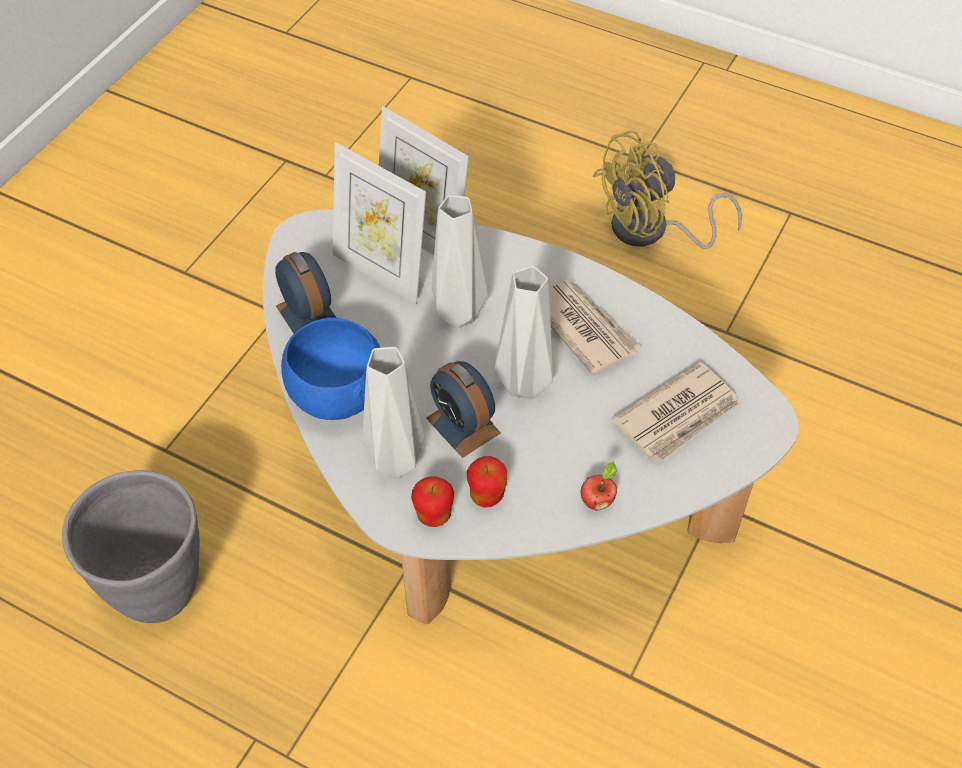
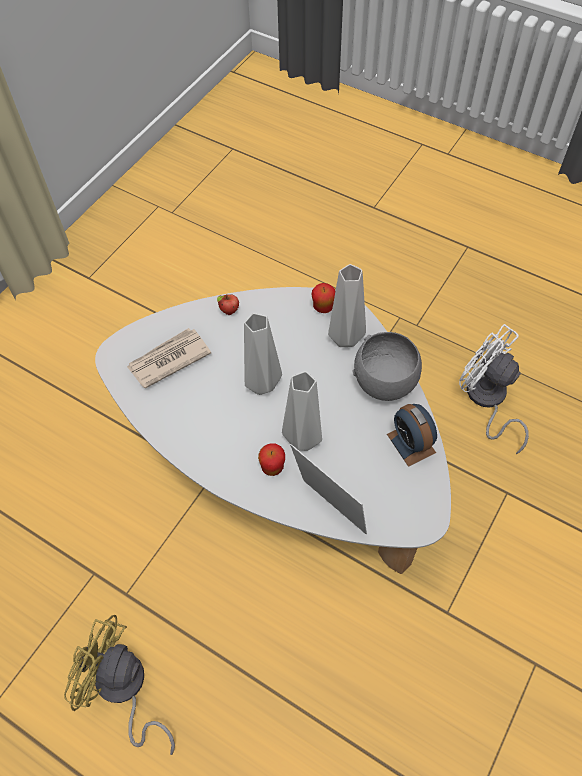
camera: 175 degrees left, 5 degrees up
(158, 590) = (486, 400): grey planter -> white fan
(336, 394) = (385, 383): blue bowl -> grey bowl
(381, 272) = (360, 479): picture frame -> none
(463, 425) = (304, 359): alarm clock -> none
(486, 496) = (292, 317): apple -> apple (272, 467)
(583, 328) = (216, 424): newspaper -> none
(651, 231) = (124, 690): yellow fan -> yellow fan turned 135 degrees counterclockwise

